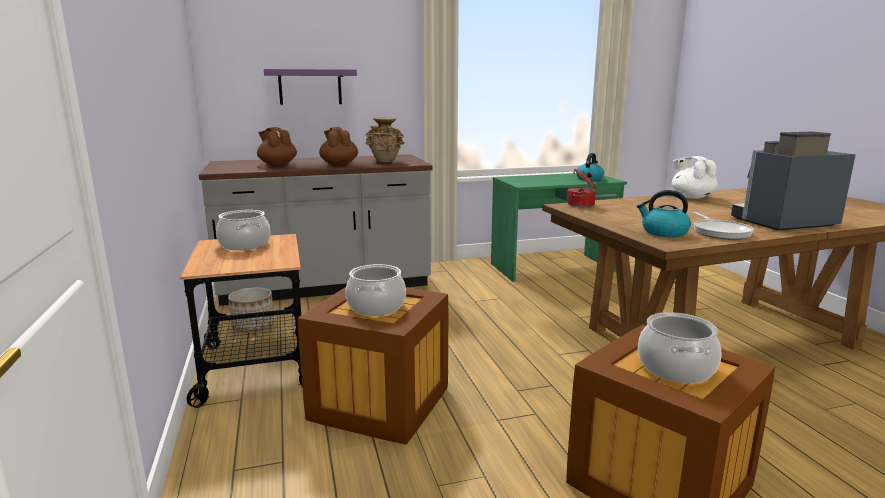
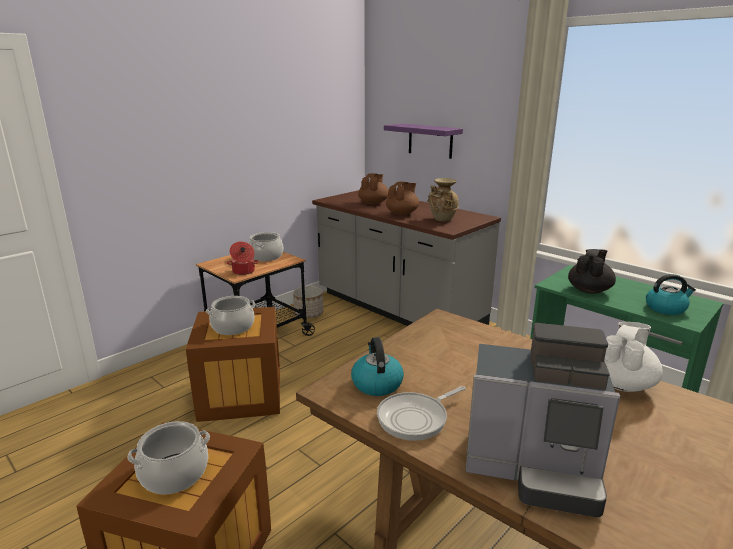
camera: 60 degrees right, 5 degrees up
(544, 182) = (589, 290): none -> black teapot
(581, 205) = (459, 325): cooking pot -> cooking pot (243, 271)
(782, 223) = (534, 469): coffee machine -> coffee machine turned 150 degrees clockwise

